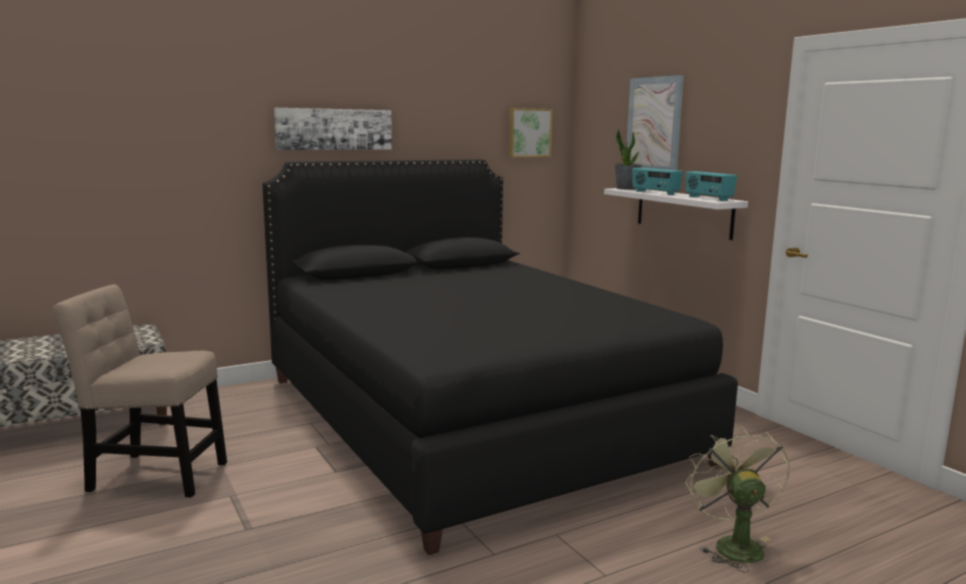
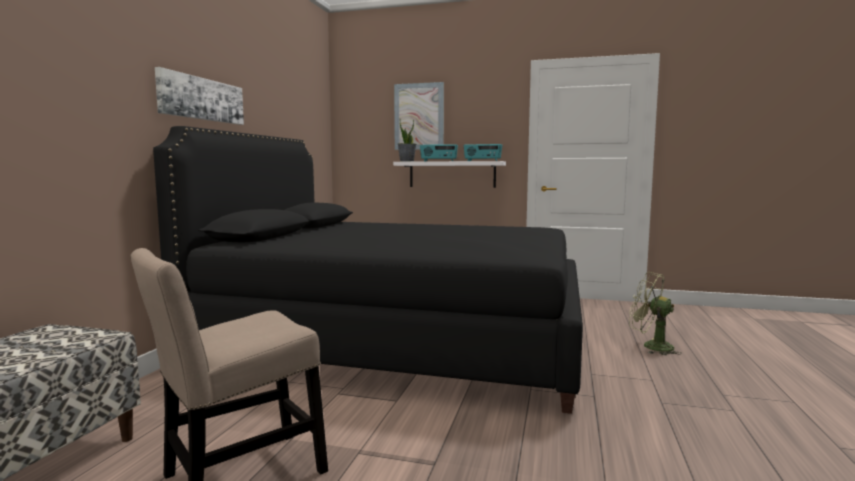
camera: 45 degrees left, 5 degrees down
(529, 132) = (313, 122): picture -> none

